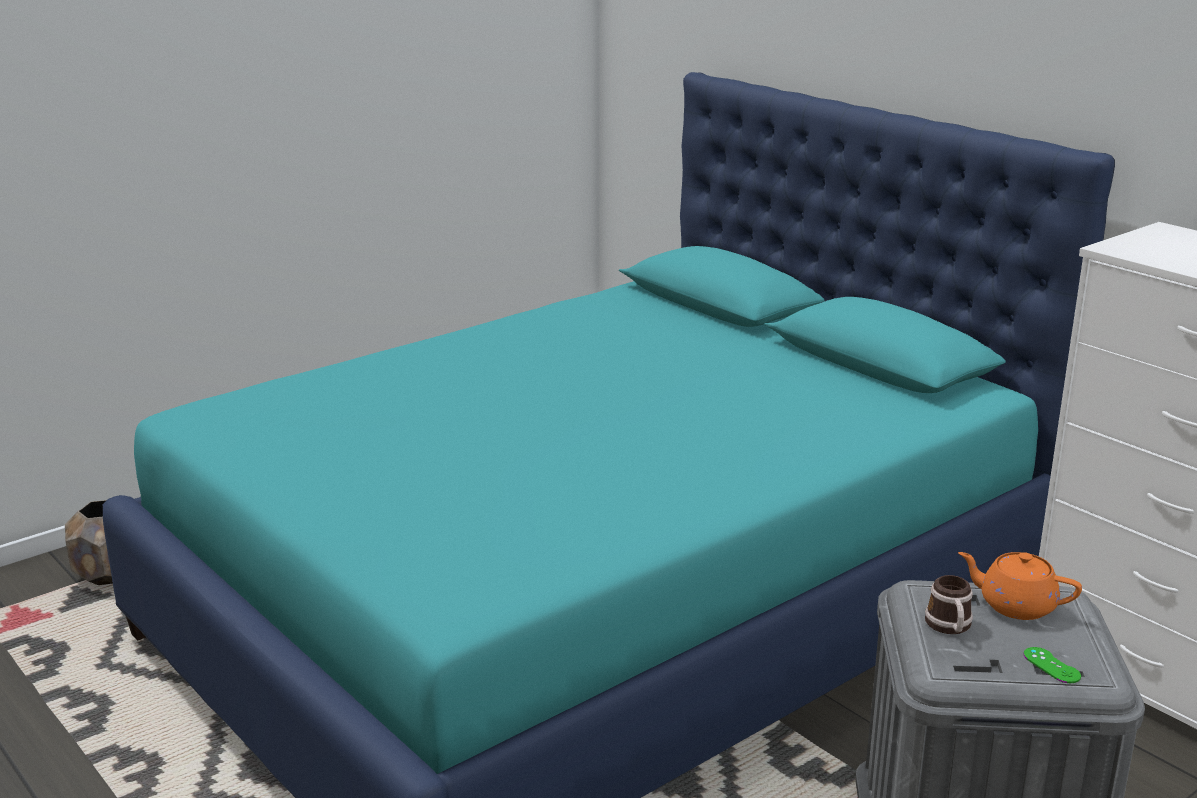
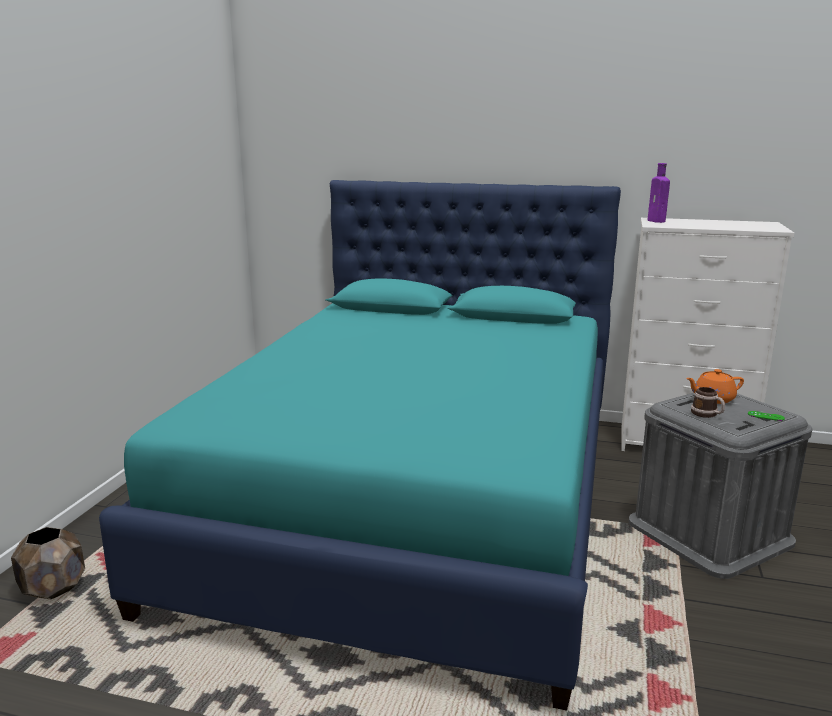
camera: 35 degrees left, 5 degrees down
(1154, 238) = (657, 221): none -> purple bottle

